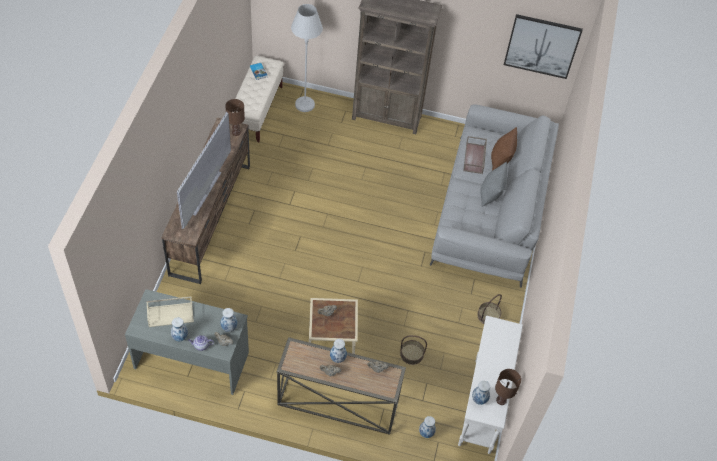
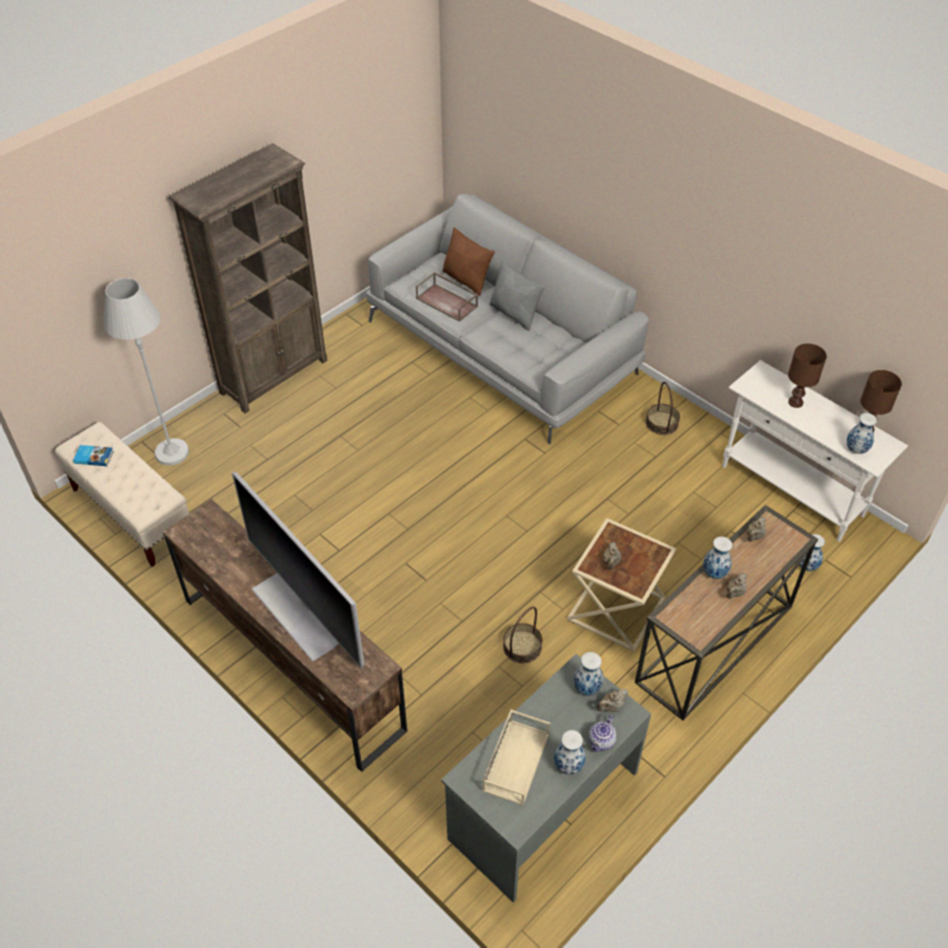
camera: 55 degrees left, 5 degrees down
(236, 133) = (215, 520): brown table lamp -> brown table lamp (796, 402)
(411, 354) = (678, 526): basket -> basket (522, 647)
(542, 46) = (398, 113): picture -> none

